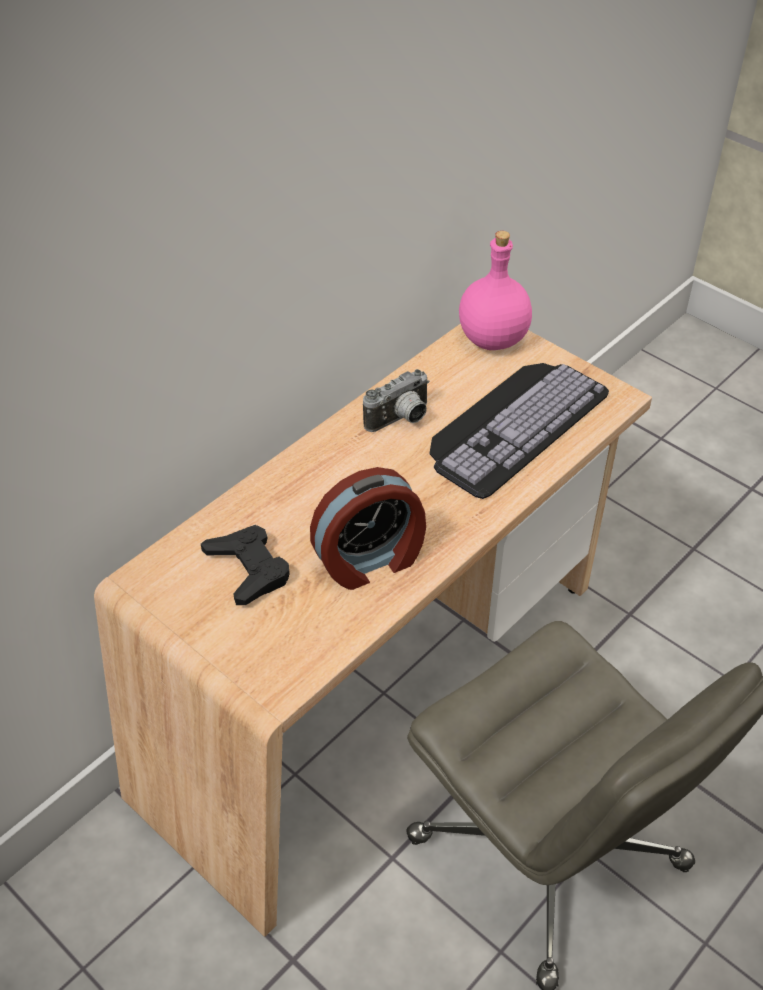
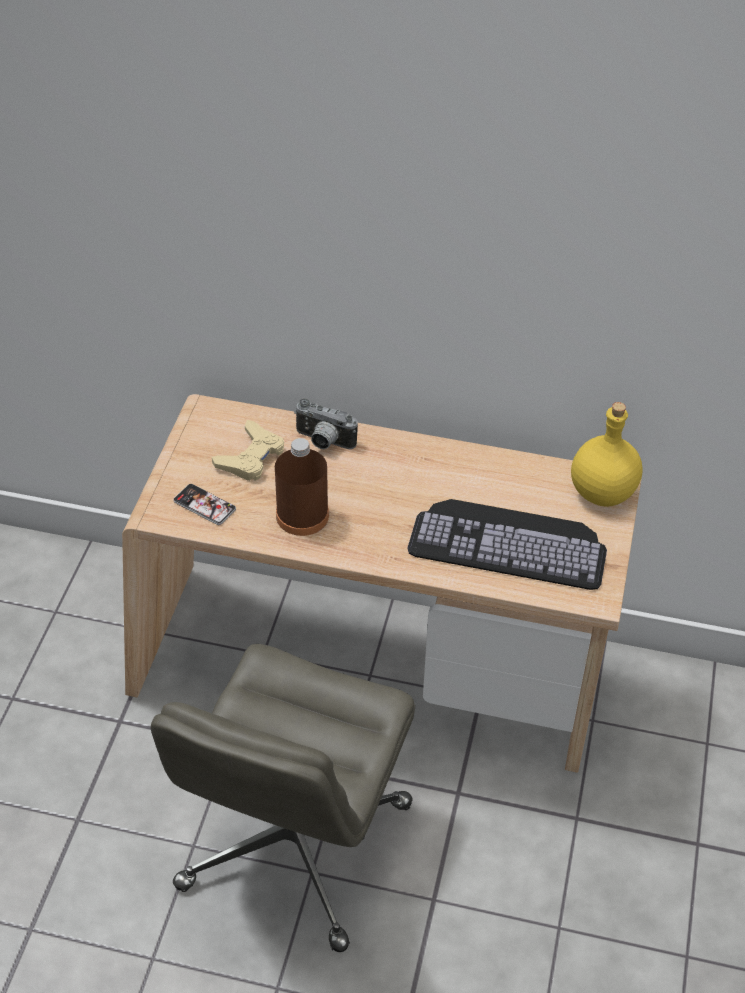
camera: 60 degrees right, 0 degrees up
(248, 569) = (251, 457): black game controller -> beige game controller
(292, 640) = (204, 505): none -> phone
(370, 561) = (302, 516): alarm clock -> brown bottle
(401, 420) = (459, 475): camera -> camera (323, 442)
(494, 339) = (603, 493): pink bottle -> yellow bottle

